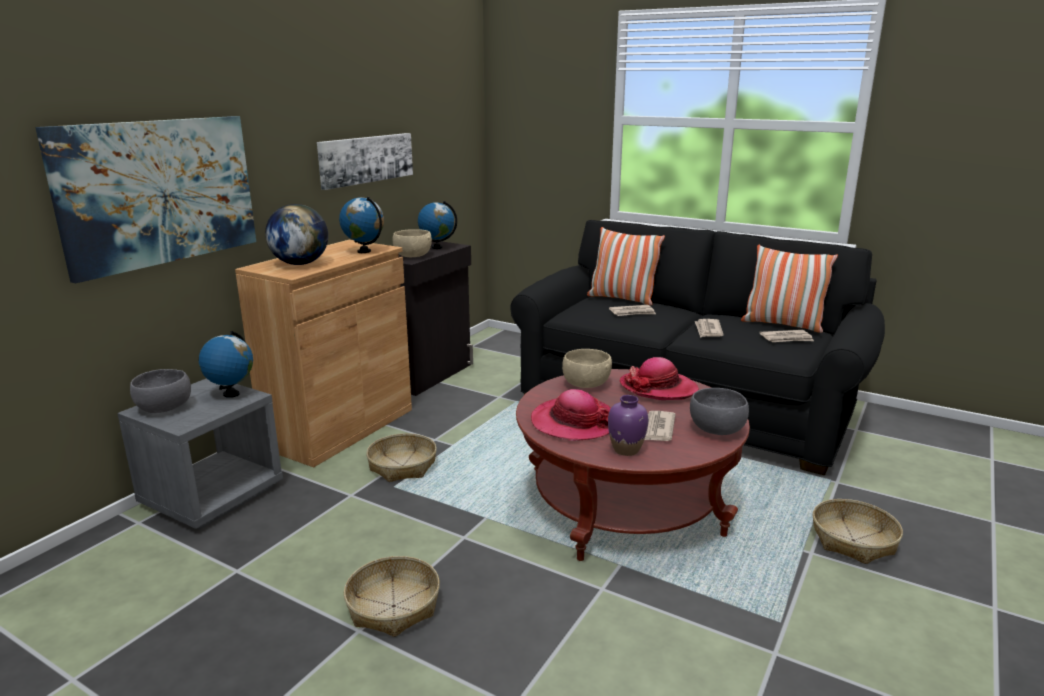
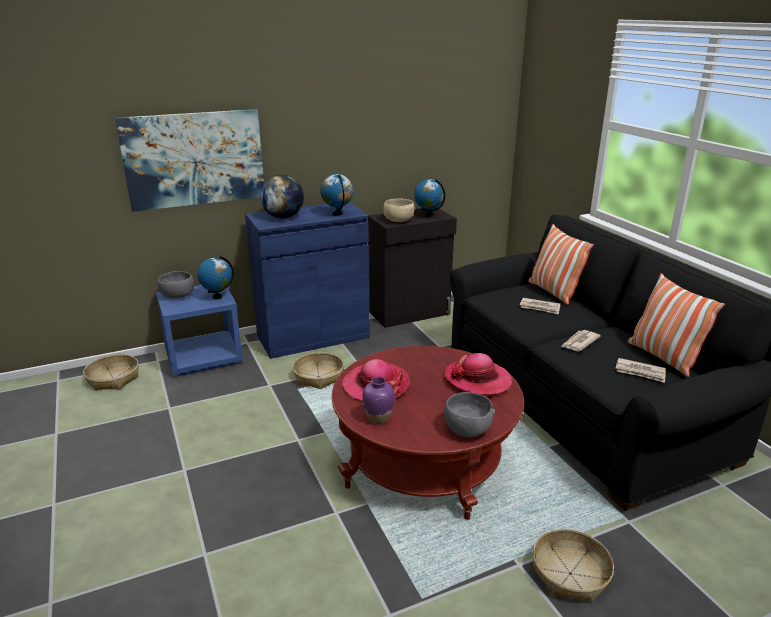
camera: 35 degrees right, 5 degrees up
(213, 495) = (204, 357): grey nightstand -> blue nightstand
(340, 428) = (313, 336): brown cabinet -> blue cabinet
(366, 159) = (375, 140): picture -> none
(393, 606) = (214, 464): basket -> basket (113, 379)
(585, 384) = (428, 358): beige bowl -> none
(657, 429) = (424, 411): newspaper -> none

